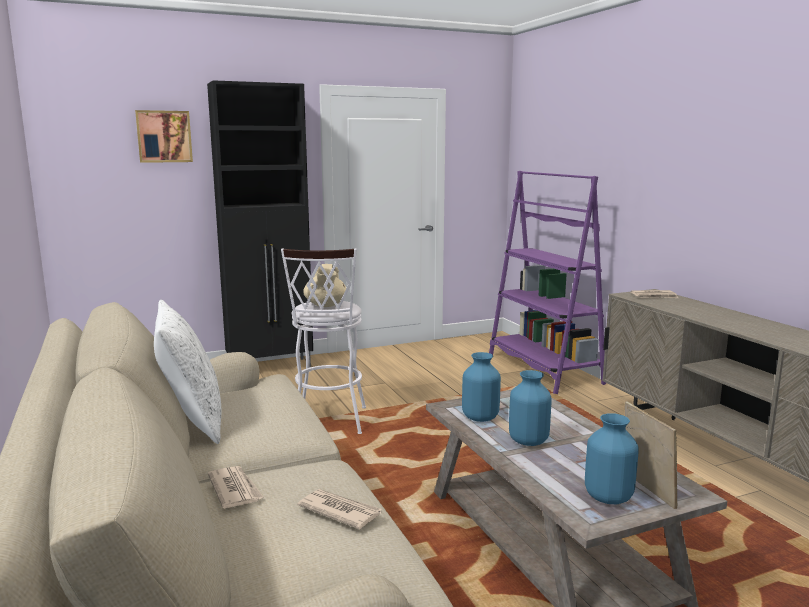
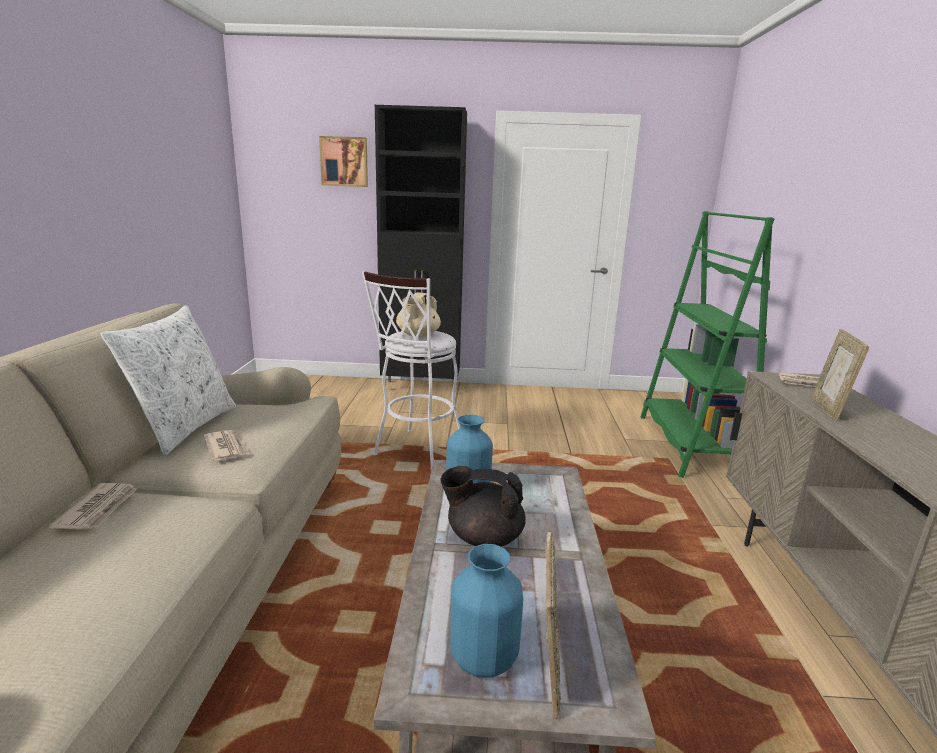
camera: 25 degrees right, 5 degrees up
(339, 511) = (128, 569): newspaper -> newspaper (226, 448)
(527, 441) = (483, 537): blue vase -> black teapot
(543, 369) = (691, 445): purple bookcase -> green bookcase
(681, 309) = (828, 409): none -> picture frame

